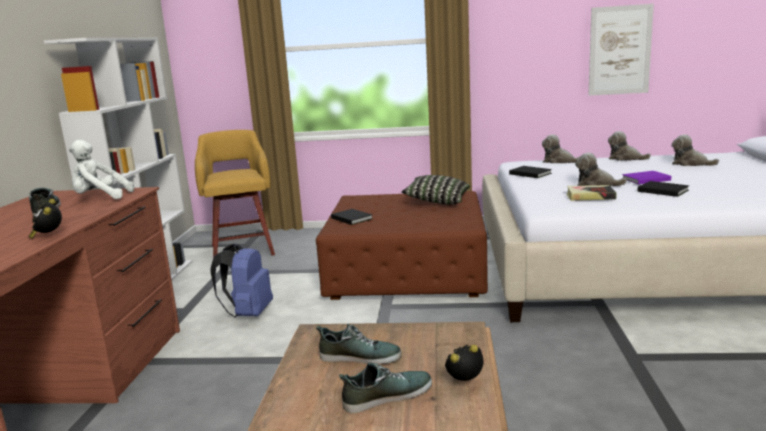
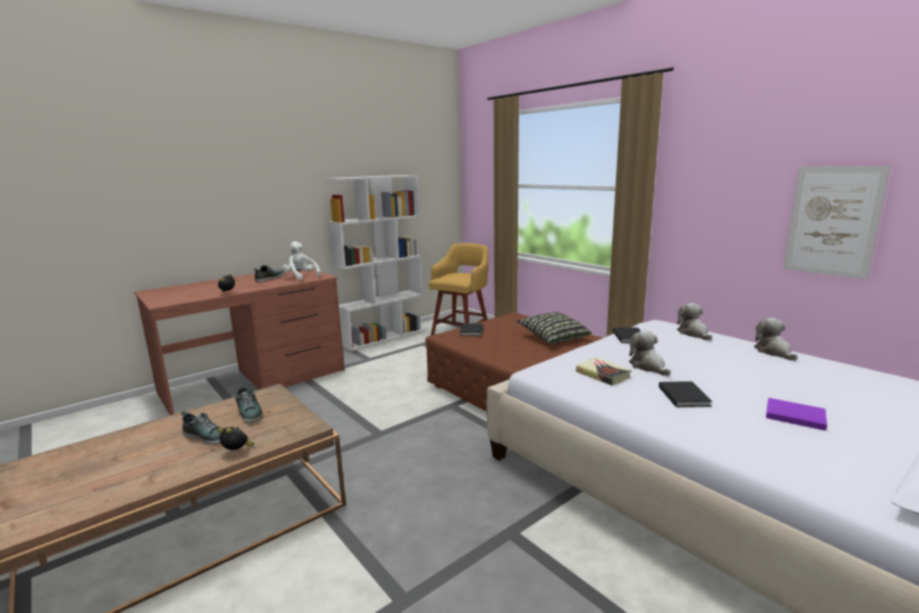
camera: 45 degrees right, 0 degrees up
(248, 314) = (385, 375): blue backpack -> none
(644, 179) = (707, 379): purple book -> purple book (793, 415)
(690, 164) = (829, 383): plush toy -> none

